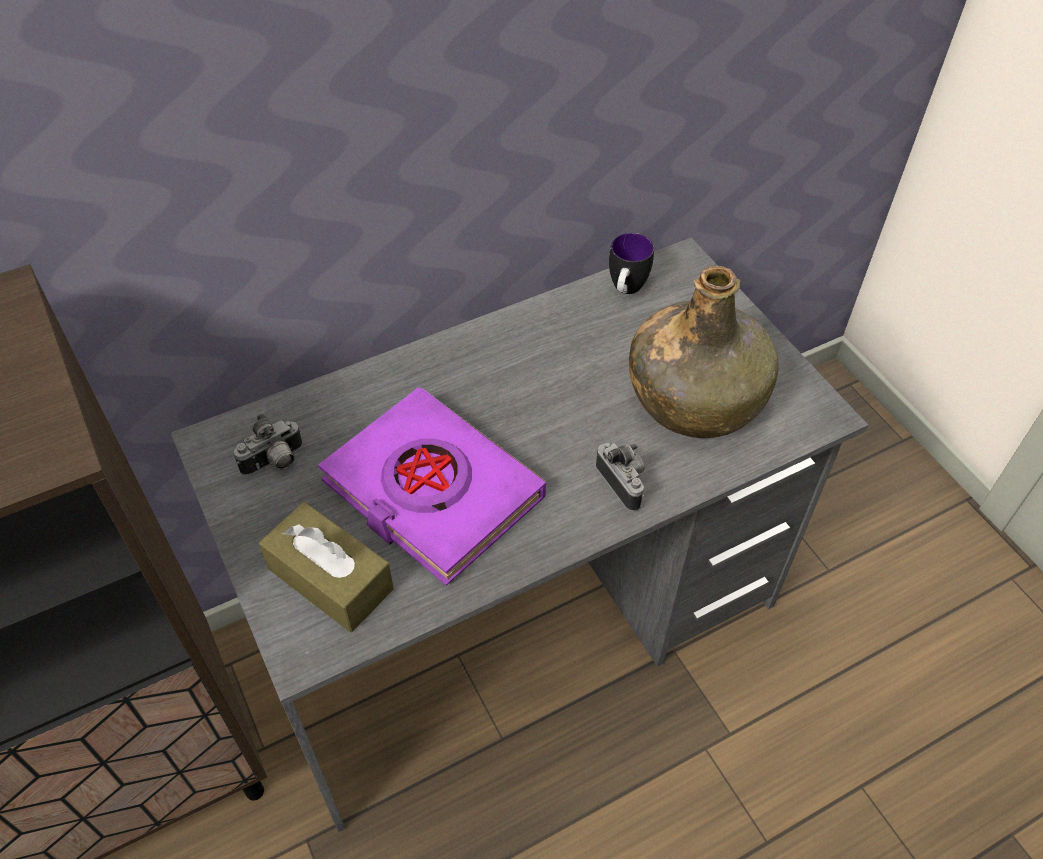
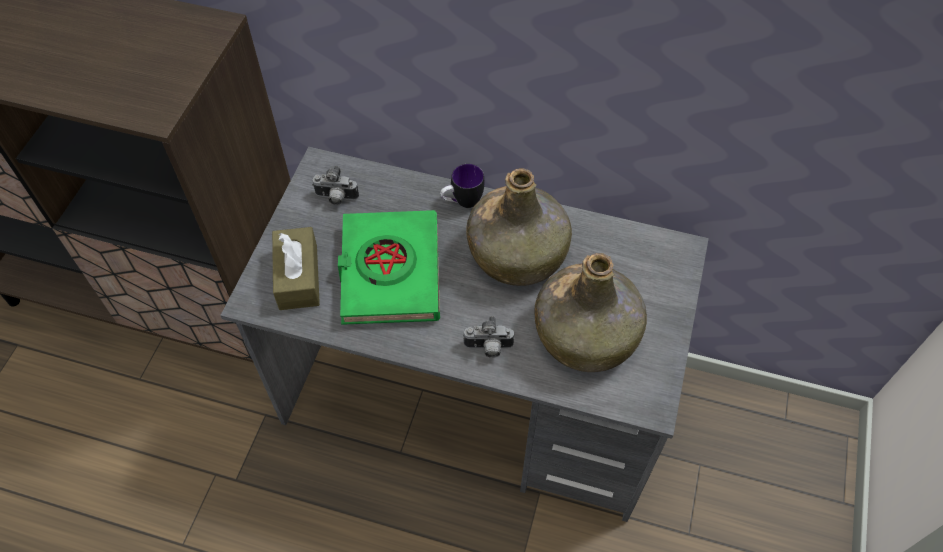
camera: 45 degrees right, 5 degrees up
(432, 491) = (390, 272): purple book -> green book
(543, 374) = (518, 254): none -> green bottle
(624, 483) = (488, 348): camera -> camera turned 75 degrees clockwise
(625, 291) = (624, 241): mug -> mug (462, 202)

